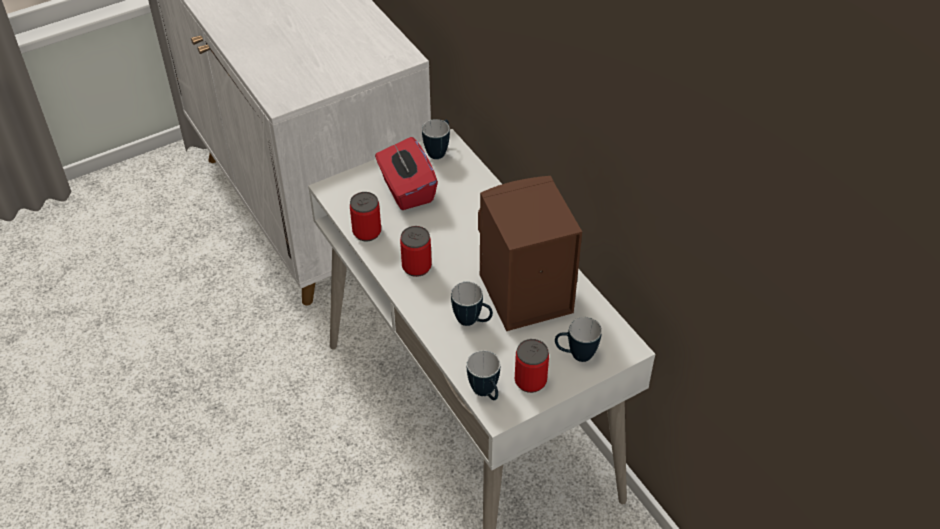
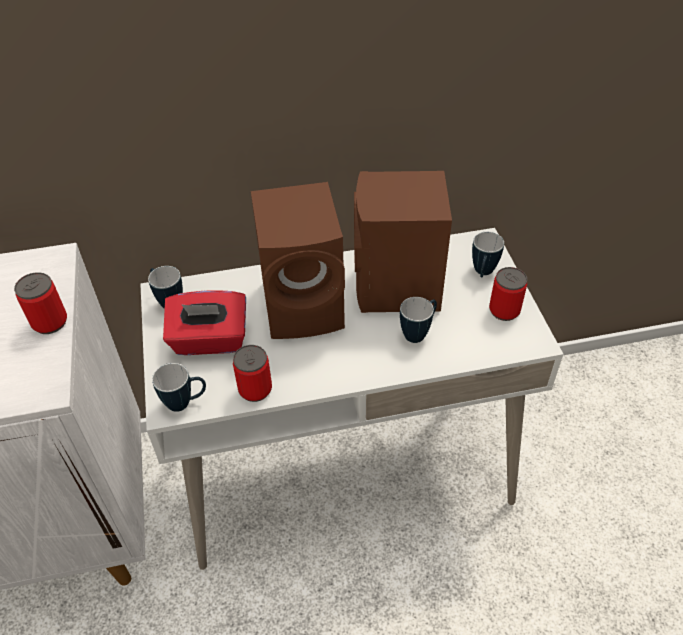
camera: 70 degrees left, 0 degrees up
(416, 266) = (327, 358): can -> can (50, 322)
(472, 236) = (306, 305): none -> brown speaker
(486, 393) = (511, 345): mug -> mug (185, 403)

